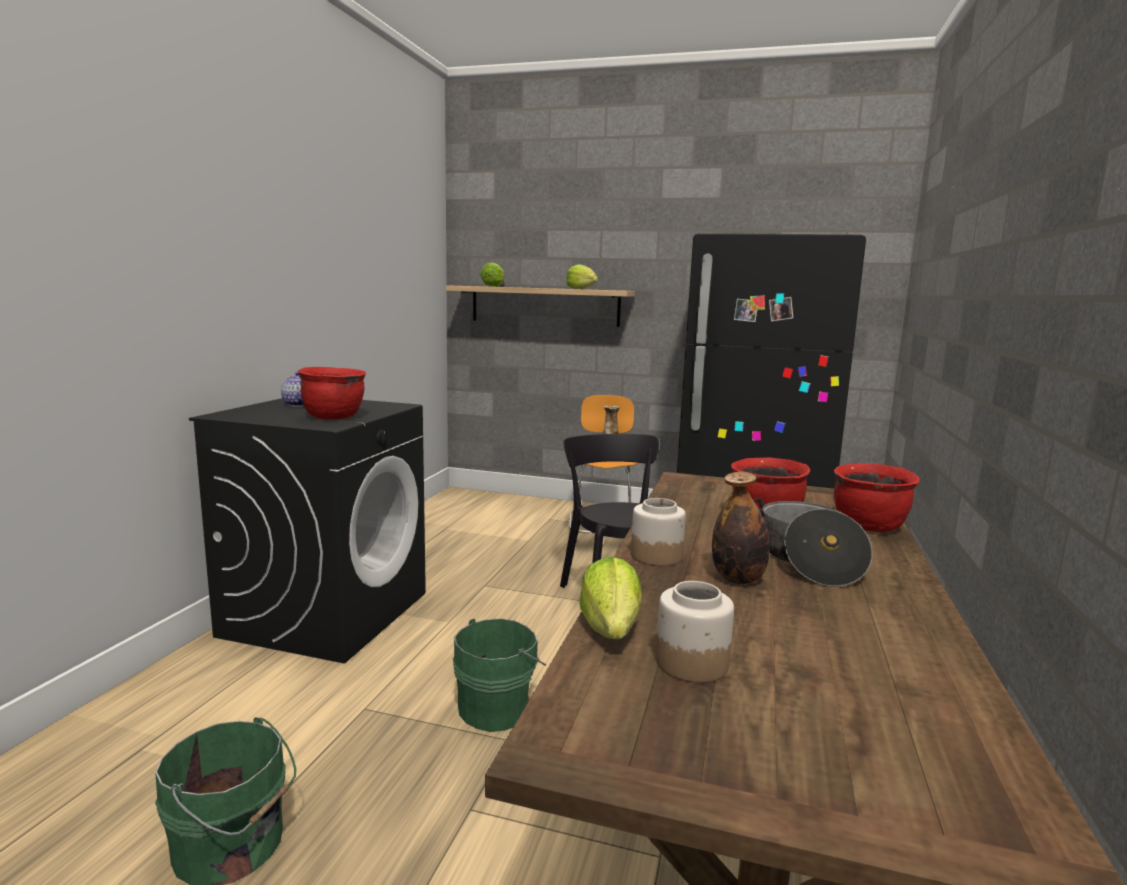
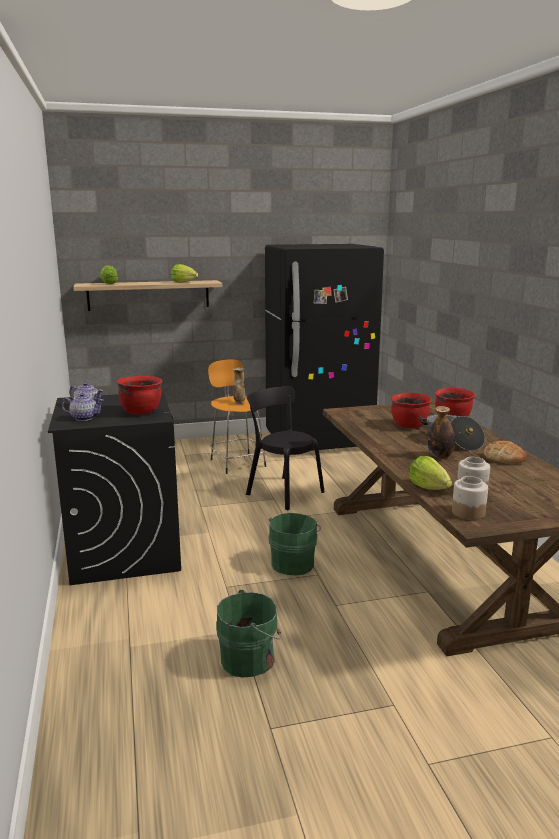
camera: 30 degrees left, 5 degrees up
(259, 413) = (84, 418): none -> teapot
(656, 556) = (395, 454): jar -> jar (468, 512)
(882, 617) = (504, 458): none -> bread

